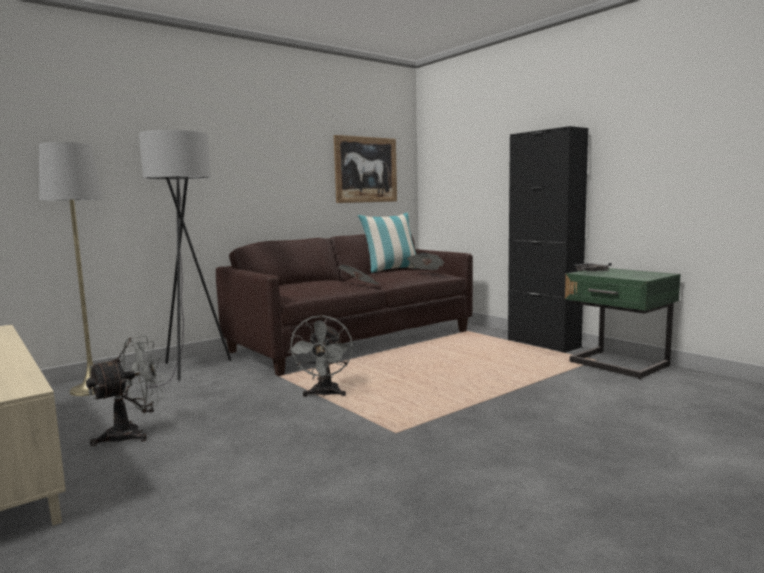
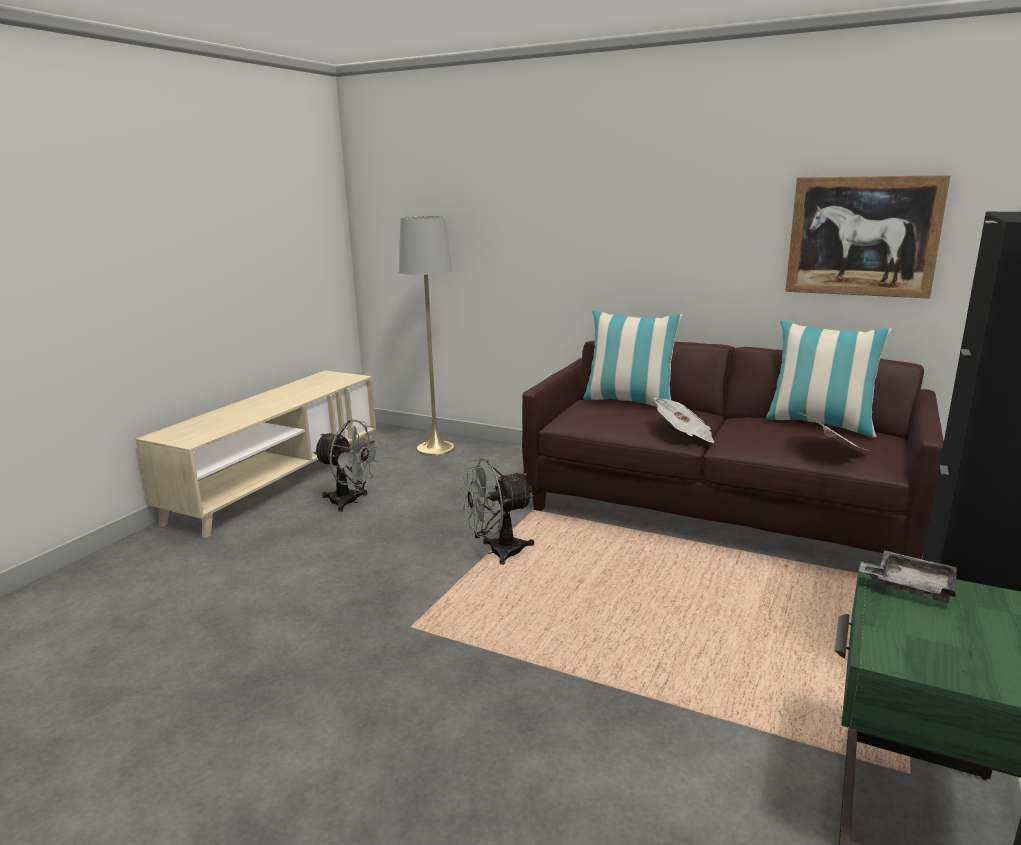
camera: 65 degrees right, 10 degrees up
(191, 370) = (515, 464): grey floor lamp -> none
(291, 283) = (630, 402): none -> pillow

